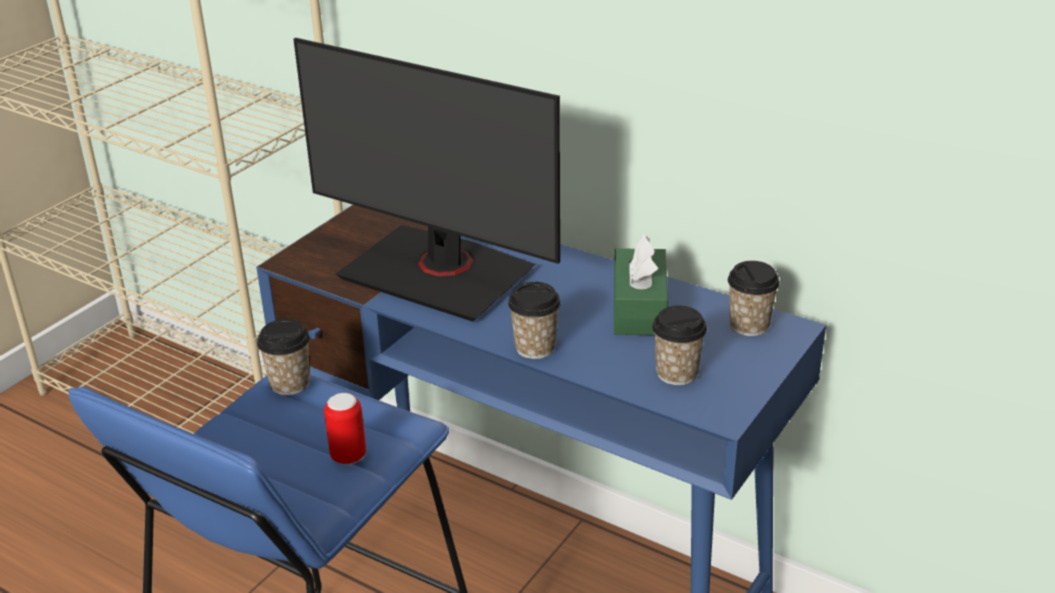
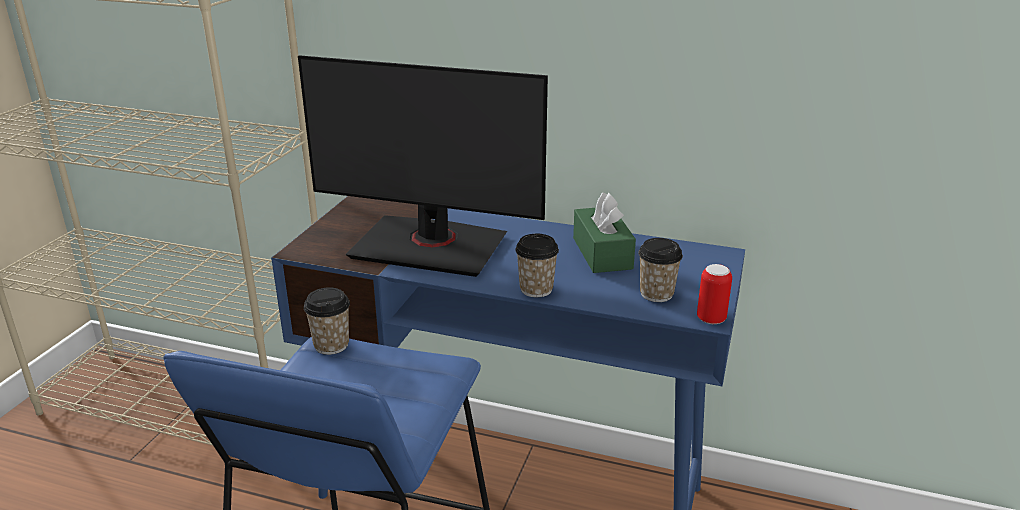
camera: 15 degrees left, 5 degrees down
(348, 456) = (409, 394): can -> can (711, 319)
(749, 325) = (690, 256): cup -> none

